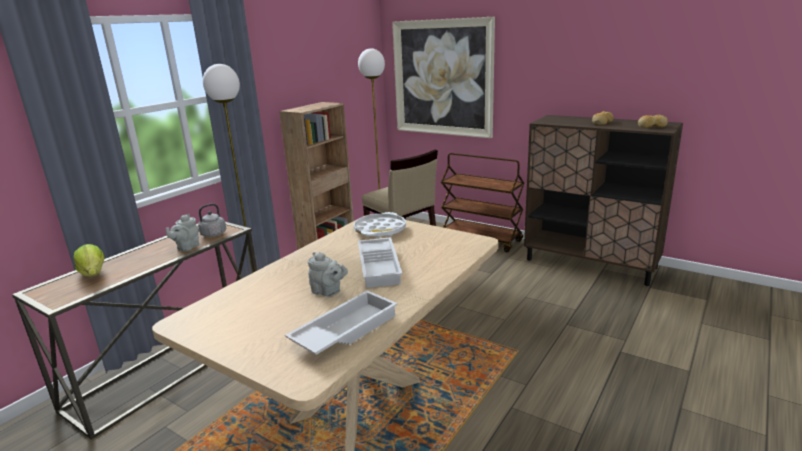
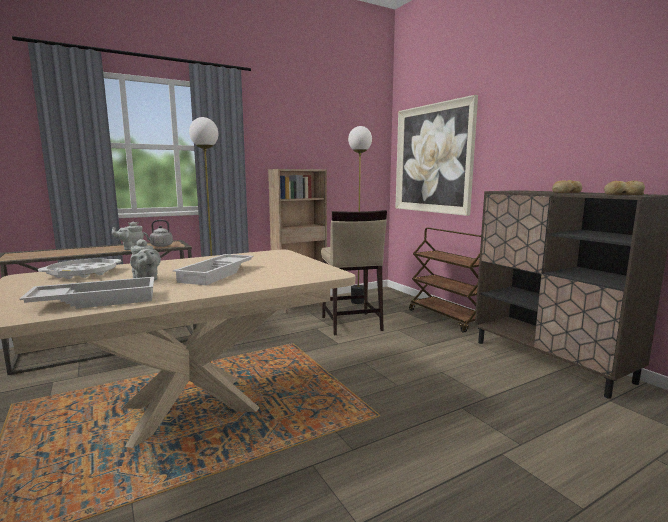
camera: 25 degrees right, 10 degrees down
(93, 274) = (55, 251): lettuce -> none
(380, 230) = (270, 257): white tray -> white tray (82, 273)

